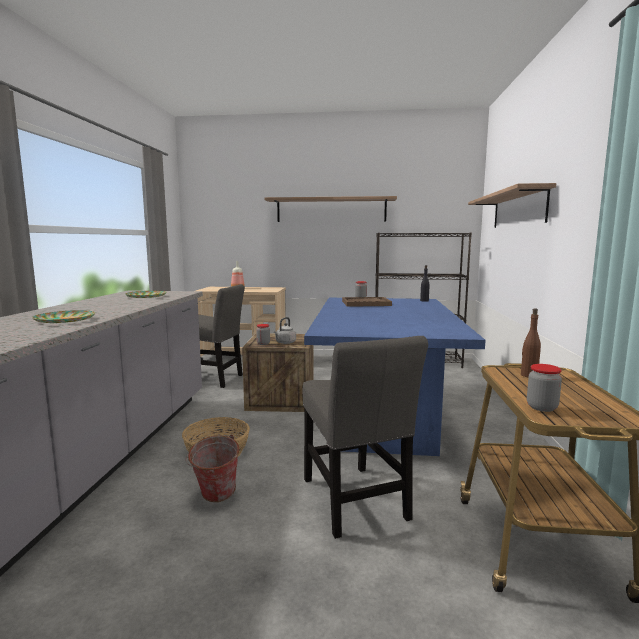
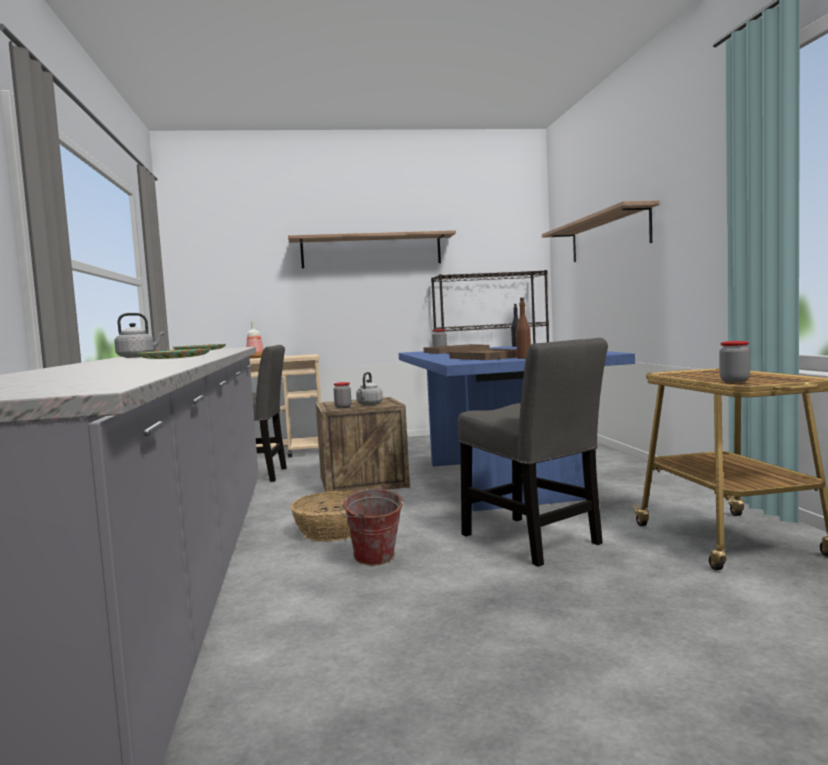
camera: 15 degrees left, 5 degrees down
(76, 306) = (138, 357): none -> grey kettle
(363, 323) = (489, 357): none -> brown tray
(529, 375) = (695, 373): brown bottle -> brown bottle (523, 358)

